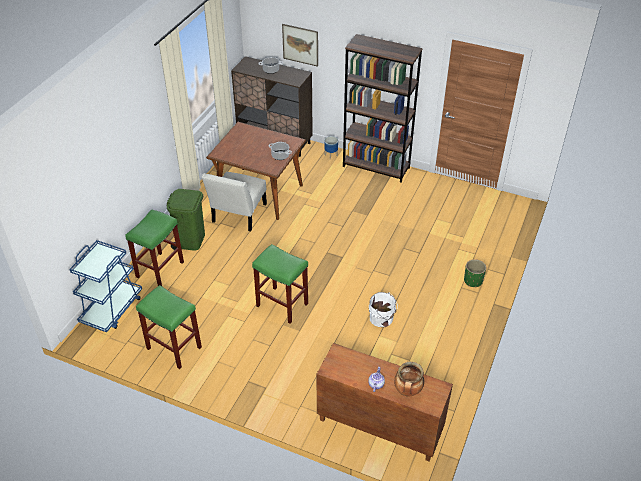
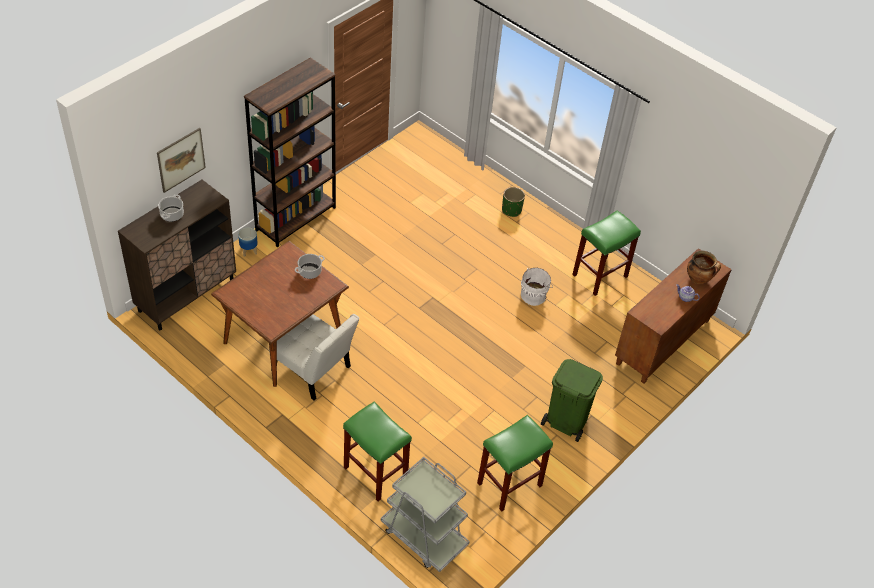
camera: 75 degrees left, 5 degrees up
(112, 309) = (423, 536): blue cart -> grey cart
(190, 240) = (337, 430): green trash can -> green trash can (566, 421)
(281, 305) = (482, 371): green stool -> green stool (599, 276)

